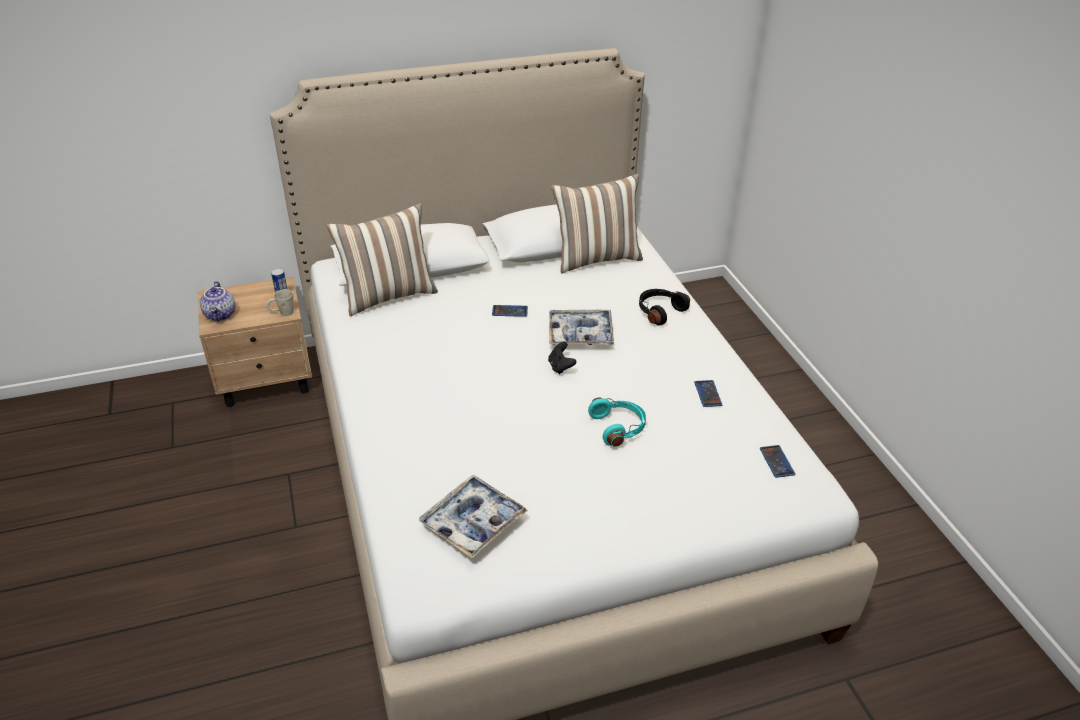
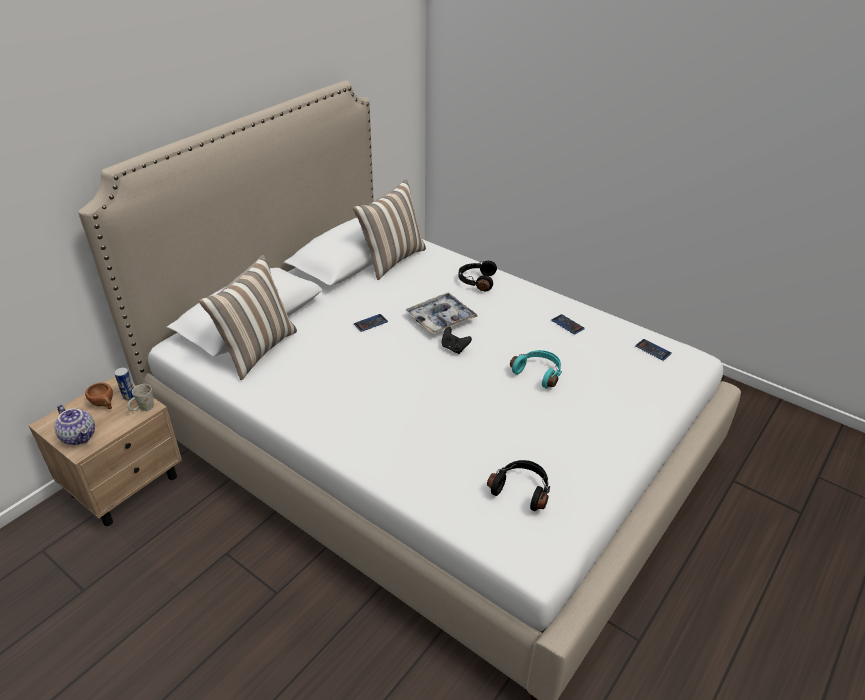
camera: 35 degrees left, 0 degrees up
(260, 297) = (104, 404): none -> brown cup
(473, 522) = (521, 489): tray -> black headphones

